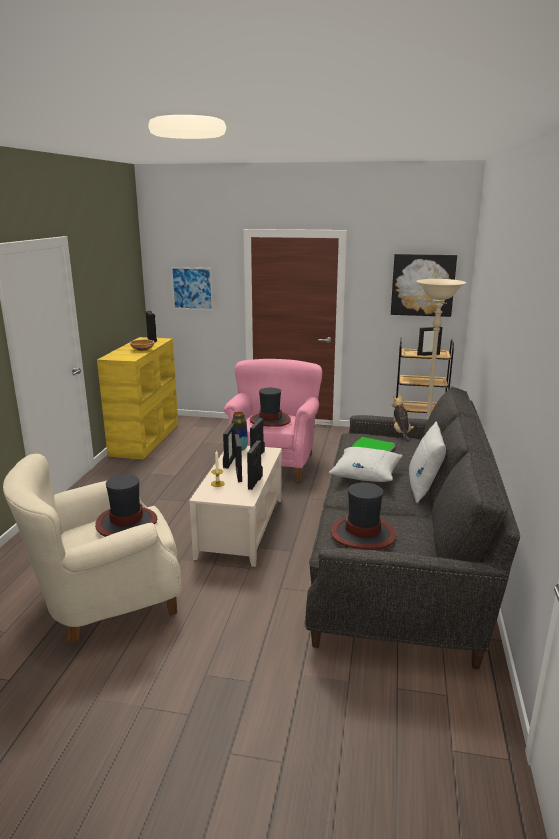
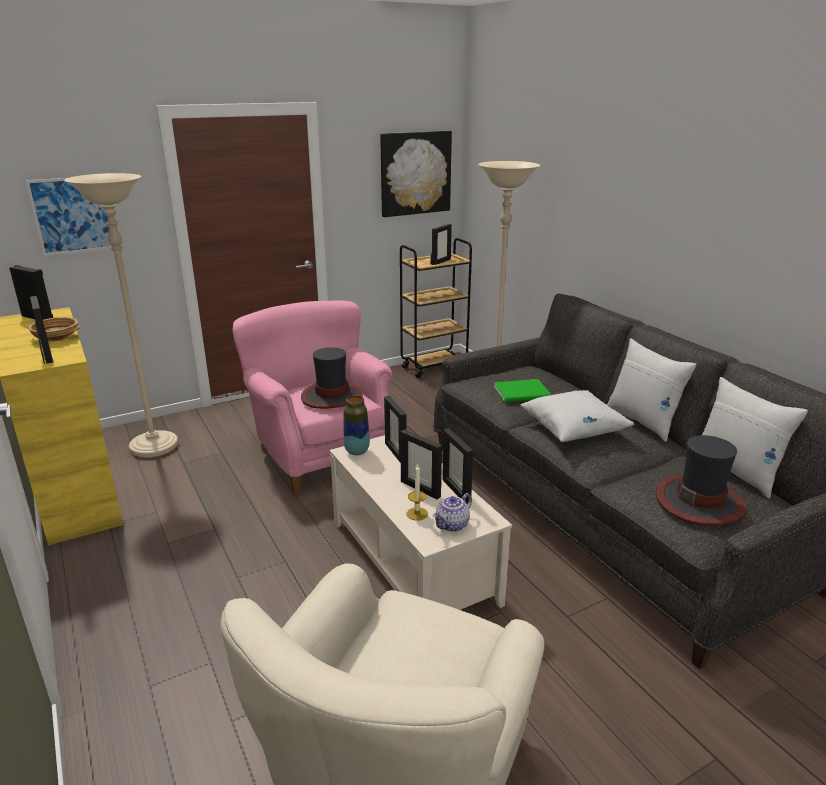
camera: 40 degrees left, 5 degrees up
(126, 523) = (417, 640): hat -> none
(199, 431) = (154, 447): none -> beige floor lamp
(224, 494) = (452, 525): none -> teapot
(229, 462) = (376, 475): picture frame -> picture frame (46, 355)
(400, 433) = (509, 365): plush toy -> none
(427, 534) = (734, 473): none -> grey pillow

